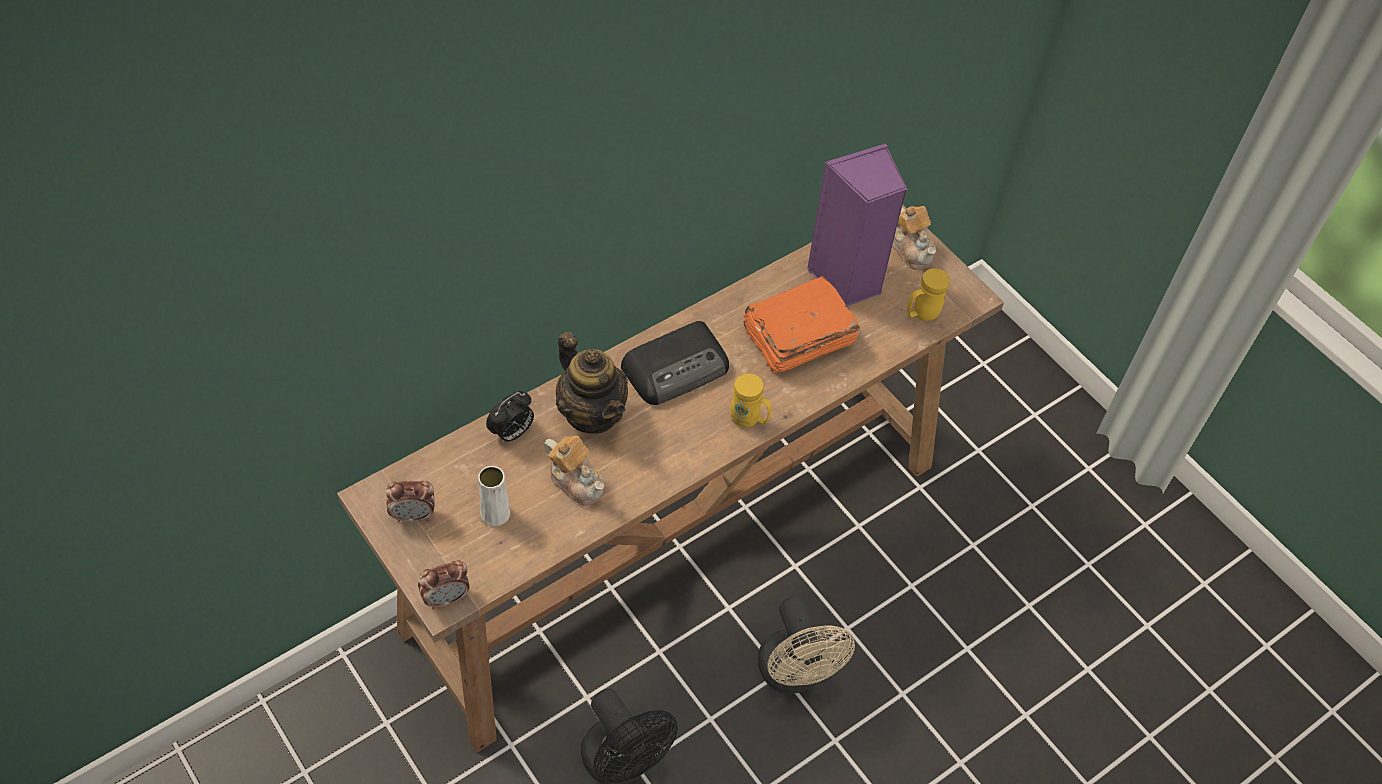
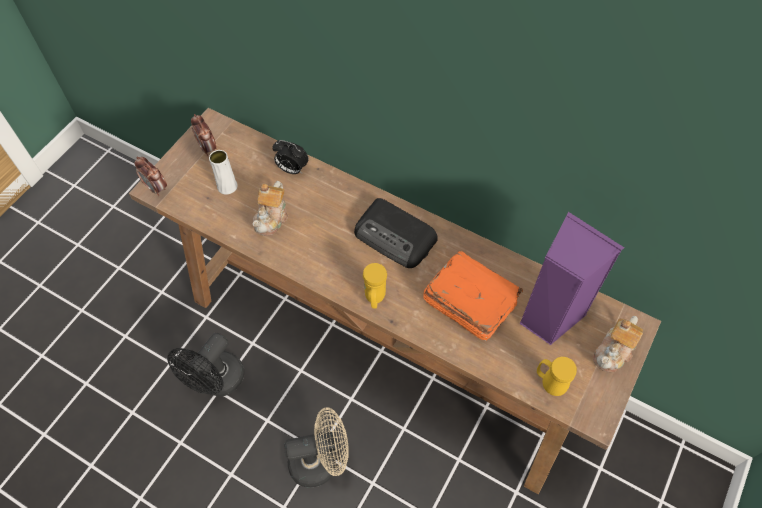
camera: 70 degrees right, 5 degrees up
(592, 413) = (330, 204): teapot -> none
(794, 675) = (320, 461): beige fan -> beige fan turned 150 degrees counterclockwise

